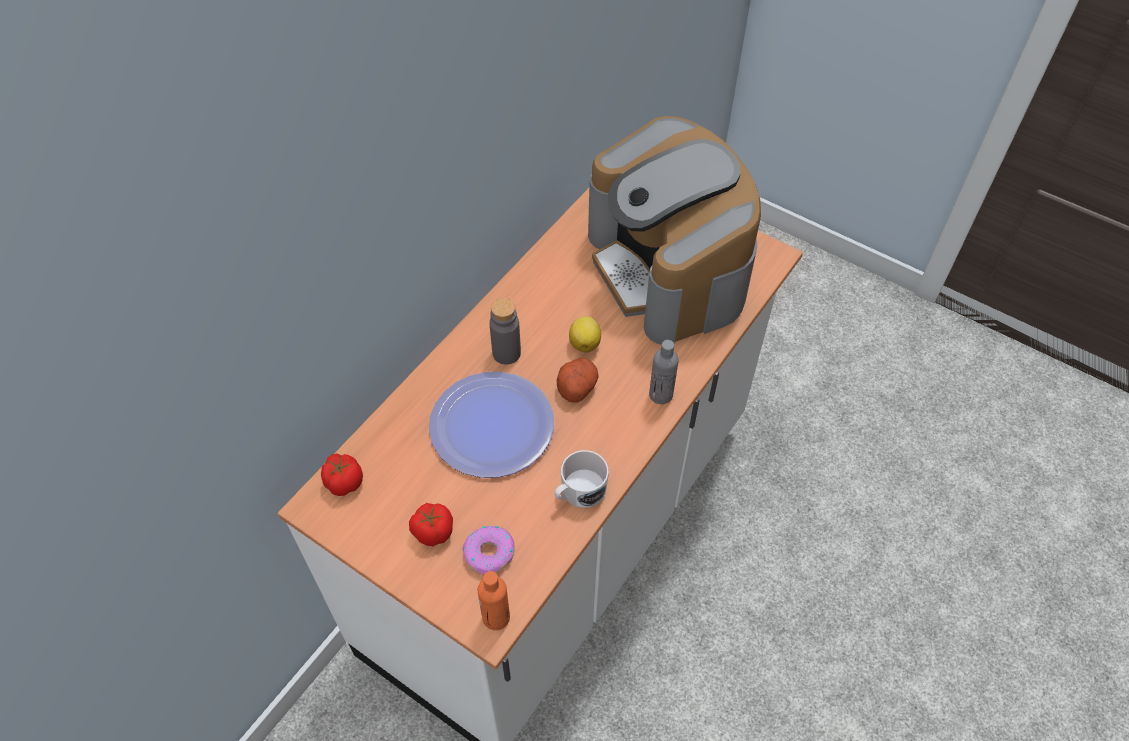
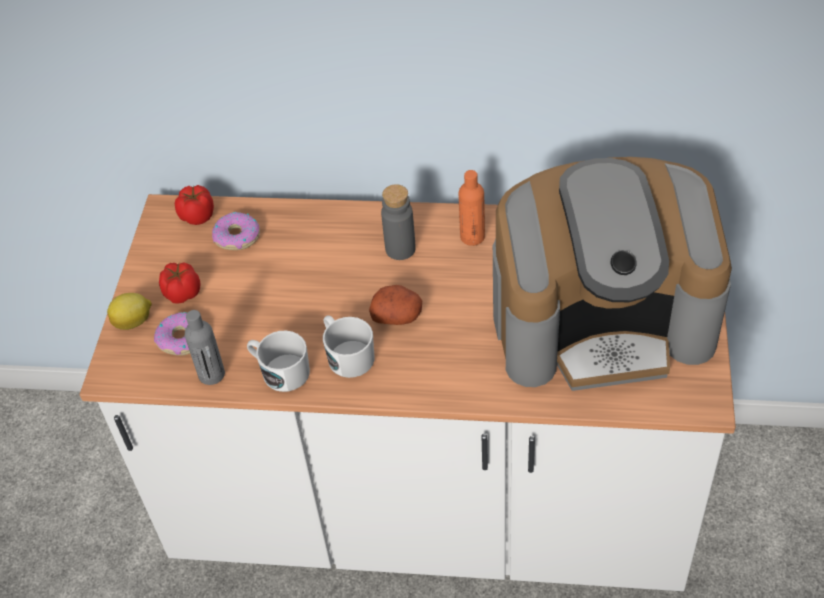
camera: 65 degrees right, 5 degrees down
(397, 462) = (237, 237): none -> donut
(492, 425) = (313, 278): plate -> none
(496, 617) = (123, 373): orange bottle -> orange bottle (472, 237)
(585, 343) = (454, 298): lemon -> lemon (134, 322)
(594, 438) = (347, 355): none -> white mug
(661, 394) = (434, 383): grey bottle -> grey bottle (211, 374)
(669, 270) = (602, 320): coffee machine -> coffee machine turned 135 degrees counterclockwise

